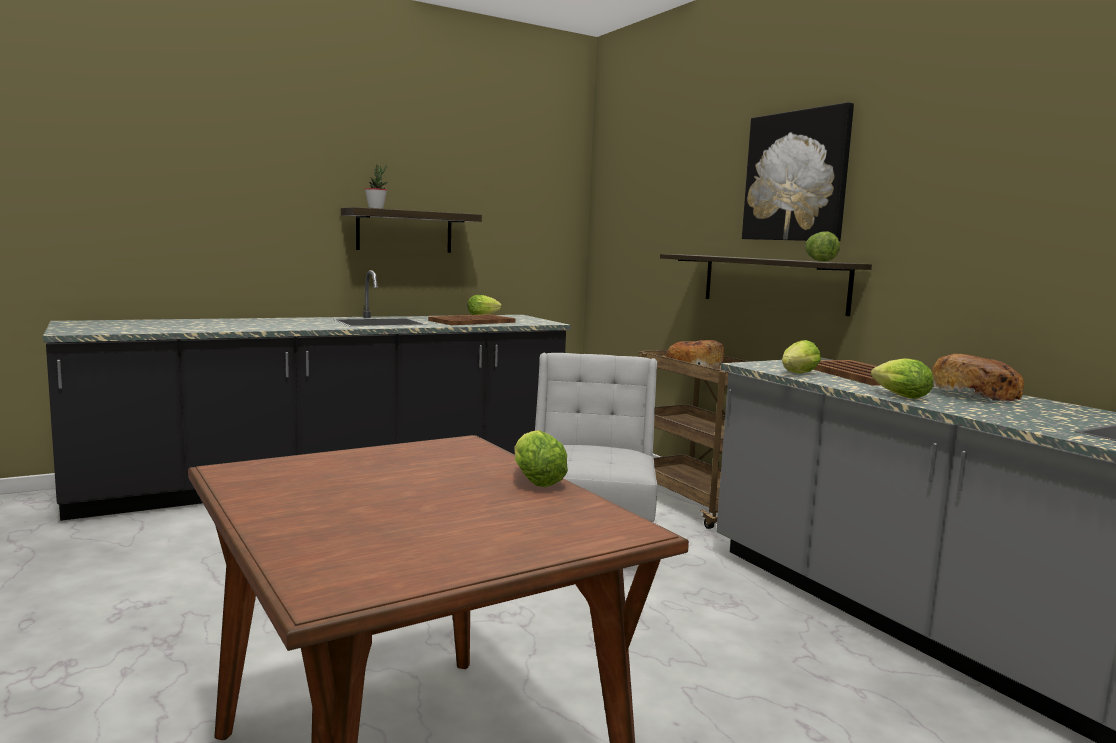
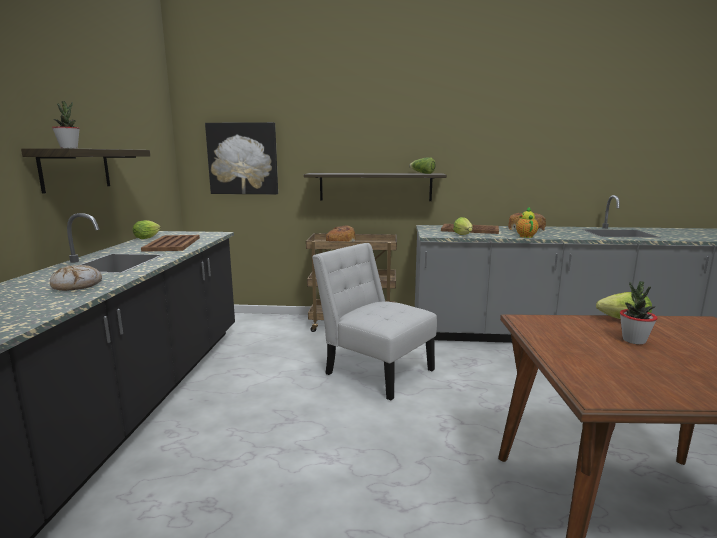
camera: 55 degrees left, 5 degrees up
(299, 325) = (77, 285): none -> bread
(444, 485) = (633, 340): none -> potted plant
(796, 176) = (387, 125): picture -> picture (243, 159)
(897, 396) = (525, 236): lettuce -> teapot

